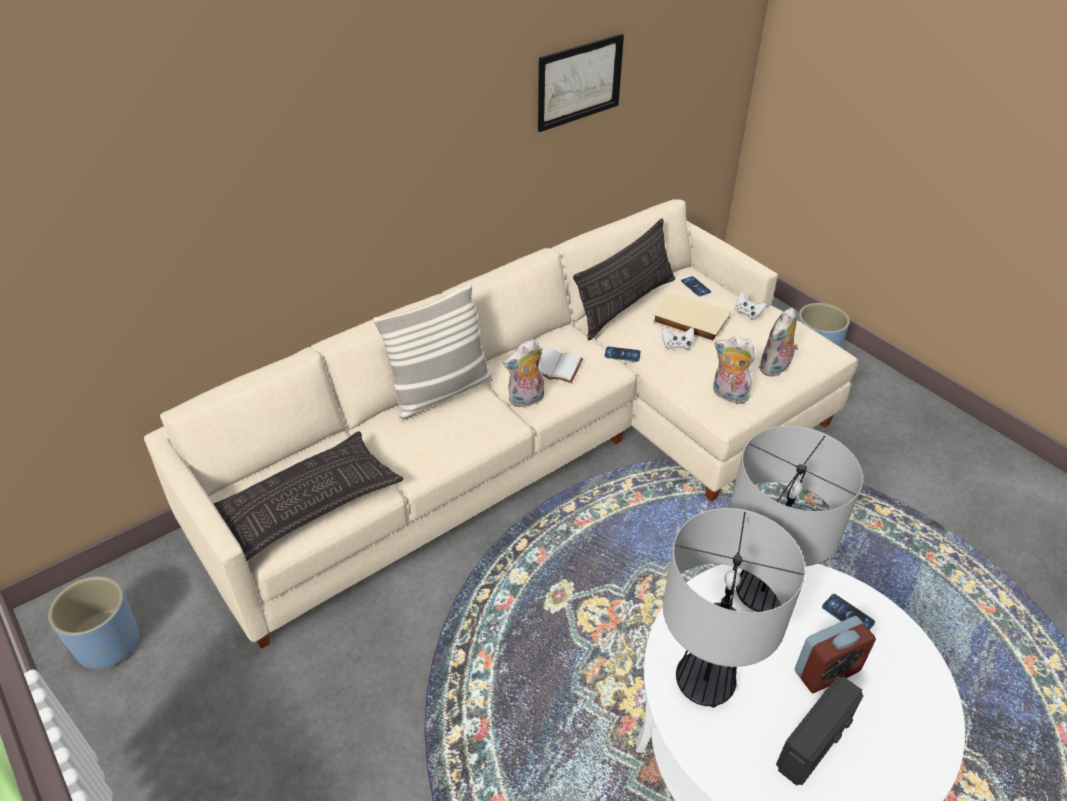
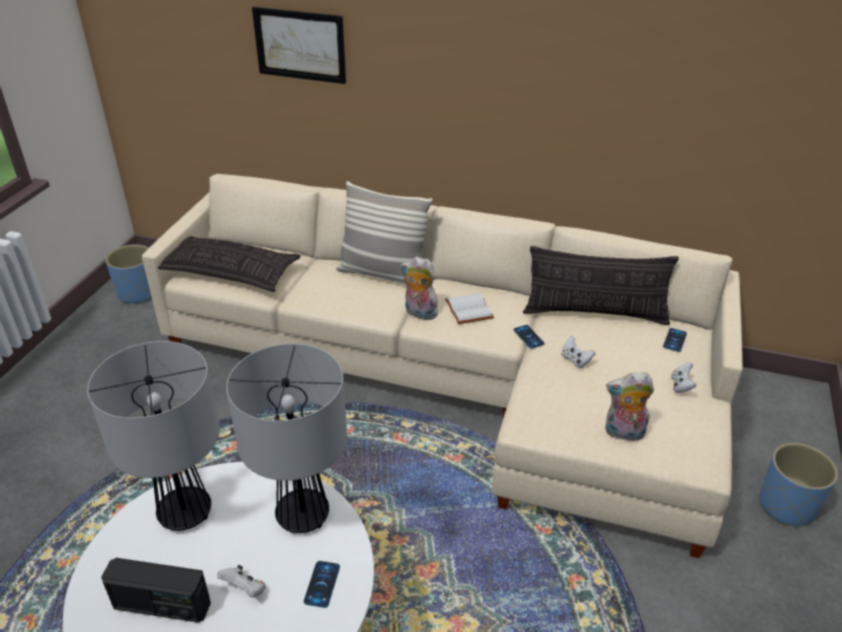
camera: 55 degrees right, 5 degrees down
(579, 82) = (638, 85): picture -> picture (300, 45)
(689, 321) = (617, 354): beige book -> none
(728, 395) = (550, 416): plush toy -> none
(826, 671) = (245, 589): alarm clock -> white game controller

